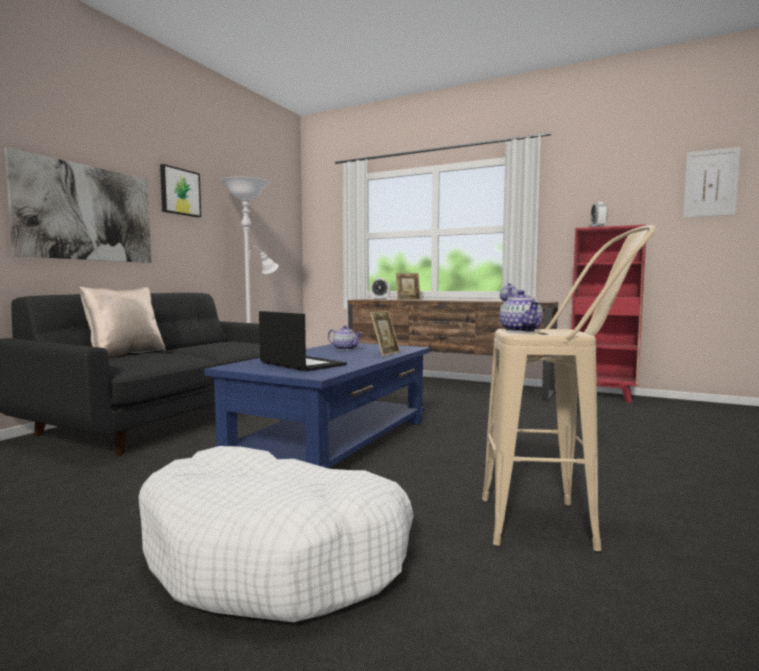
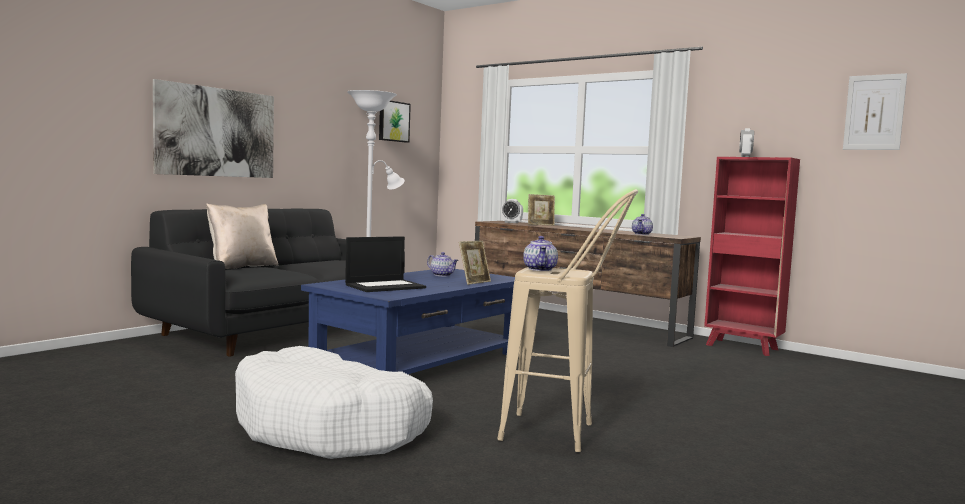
camera: 10 degrees right, 0 degrees up
(179, 192) = (305, 106): picture -> picture (393, 121)
(301, 364) = (385, 286): laptop -> laptop turned 90 degrees clockwise

